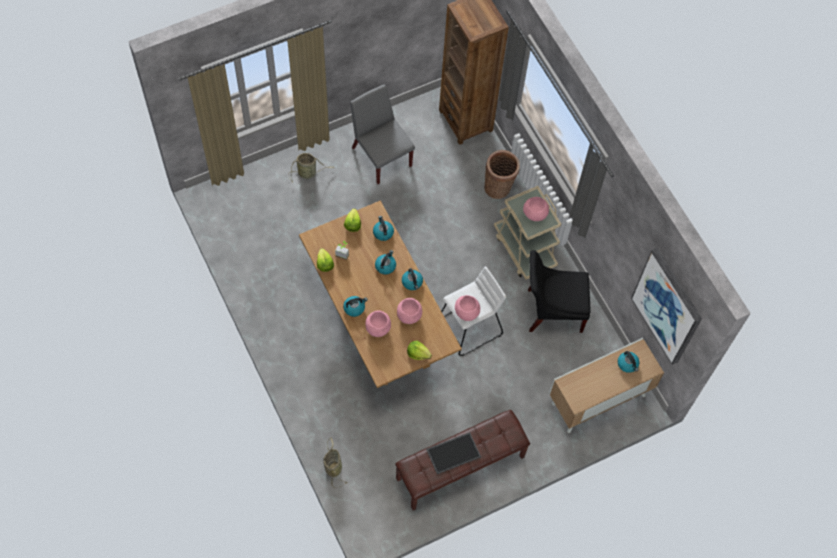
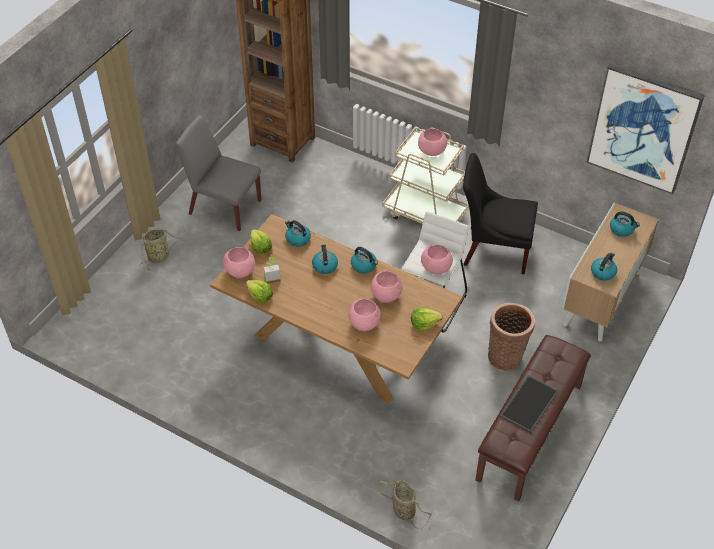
camera: 30 degrees left, 15 degrees down
(325, 236) = (240, 271): none -> pink bowl
(354, 308) = (324, 318): kettle -> kettle (603, 272)
(499, 187) = (359, 177): basket -> basket (506, 355)
(551, 310) = (493, 249): black chair -> black chair turned 45 degrees clockwise

